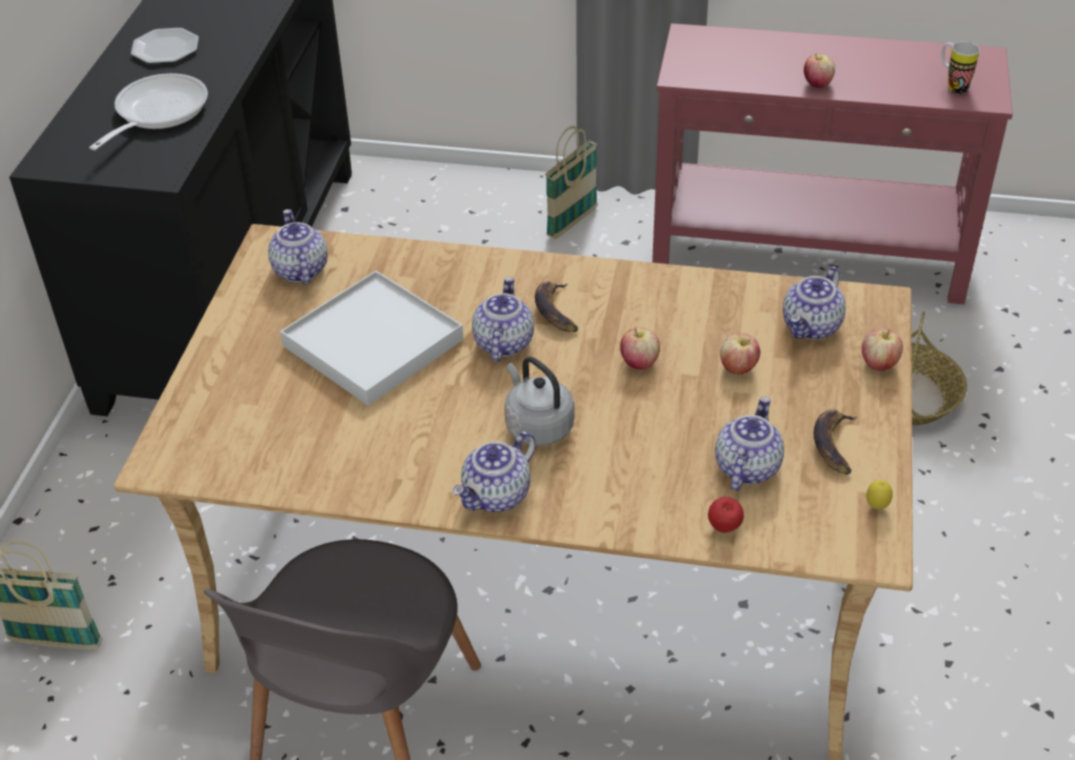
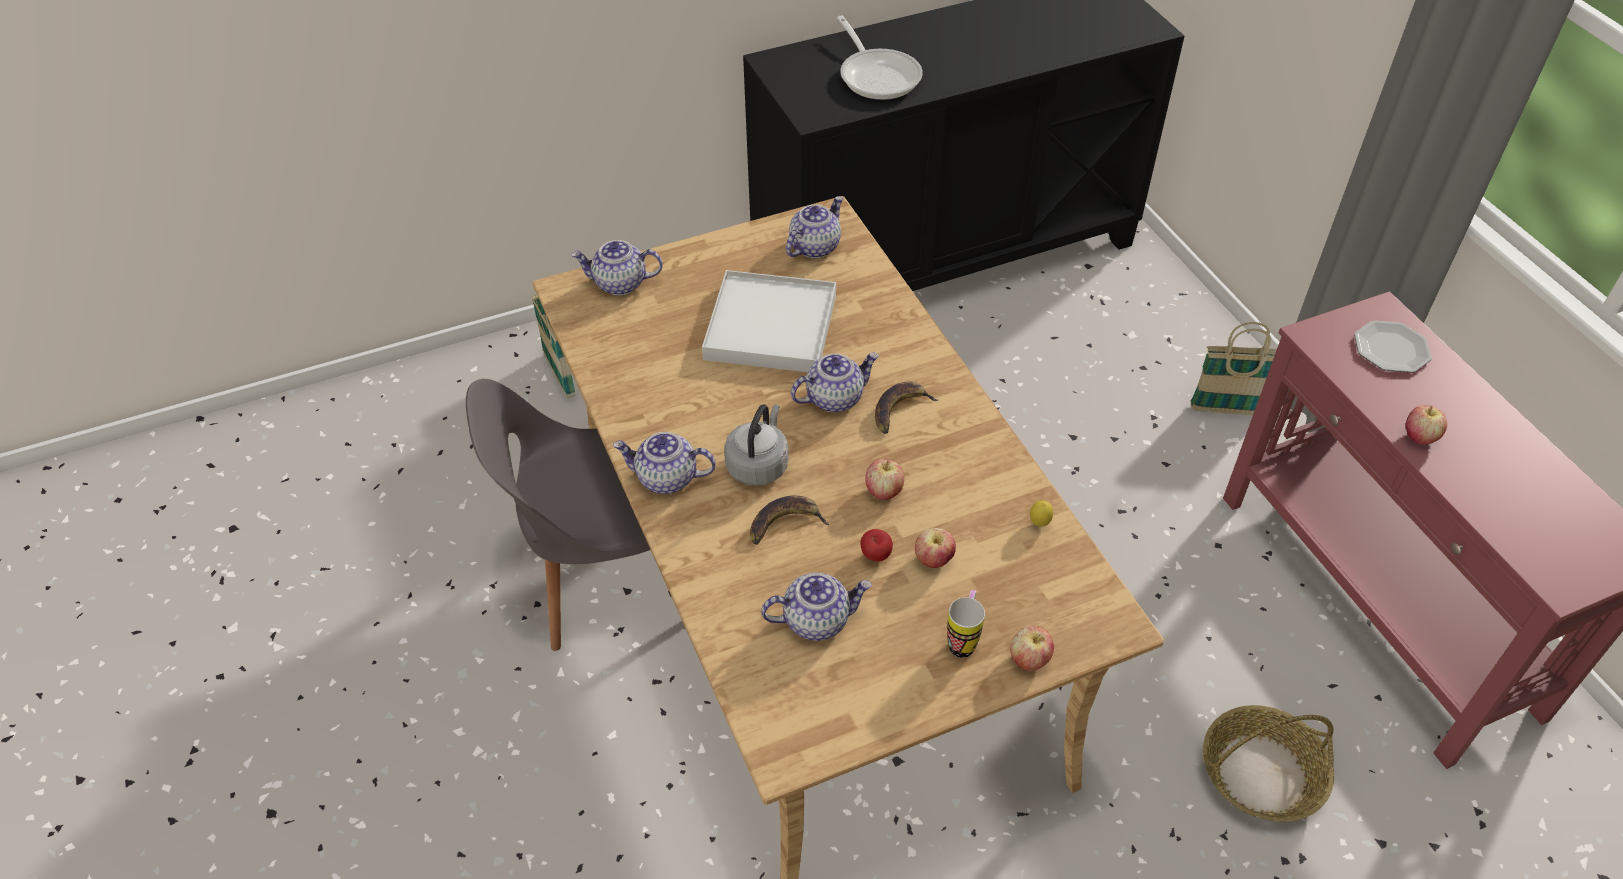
camera: 55 degrees right, 5 degrees up
(156, 113) = (877, 75): frying pan -> frying pan turned 75 degrees clockwise
(166, 48) = (957, 36): plate -> plate (1391, 349)
(724, 528) = (734, 636): apple -> apple (875, 556)
(812, 327) = (1035, 588): teapot -> teapot (619, 284)
(834, 444) = (893, 670): banana -> banana (785, 523)
(876, 507) = (839, 734): lemon -> lemon (1039, 523)
(952, 86) = (1548, 545): mug -> mug (963, 640)

